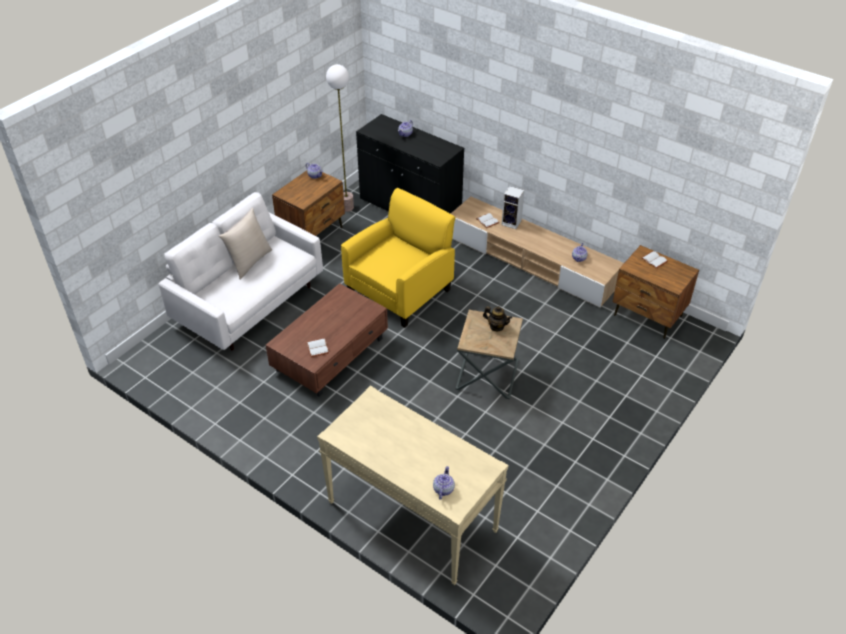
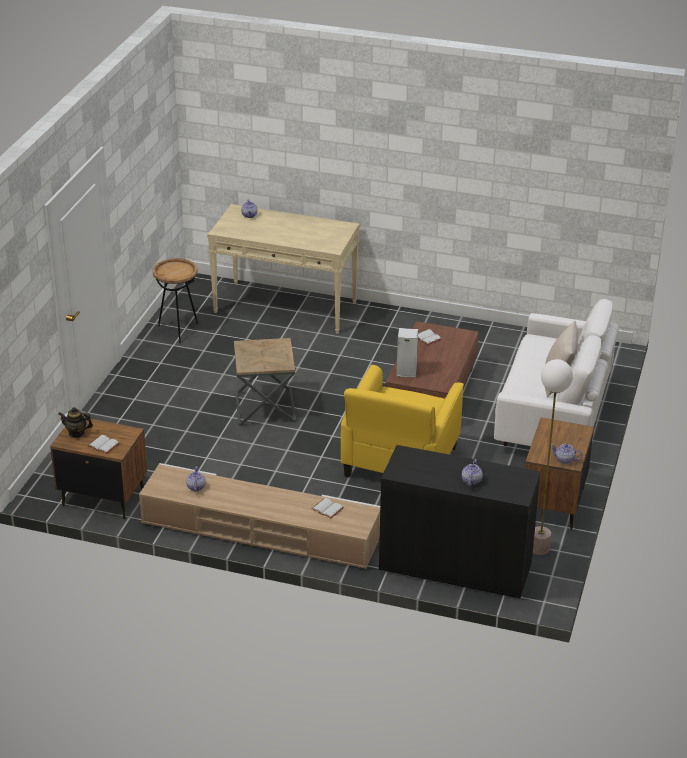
camera: 160 degrees right, 10 degrees down
(496, 326) = (260, 360): teapot -> teapot (76, 433)
(512, 223) = (294, 513): speaker -> speaker (405, 372)
(545, 510) = (178, 330): none -> brown side table

